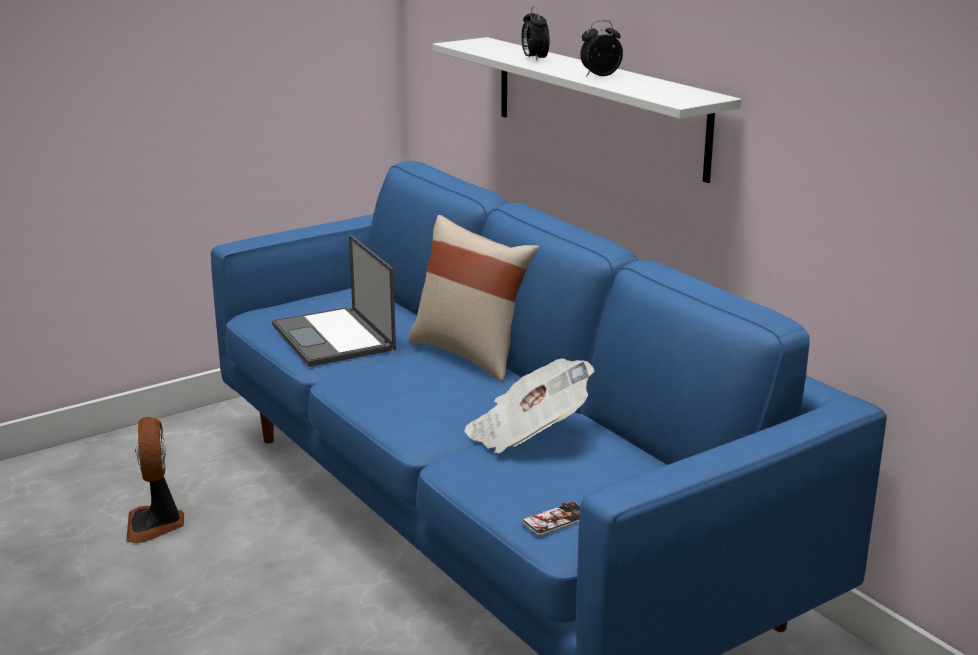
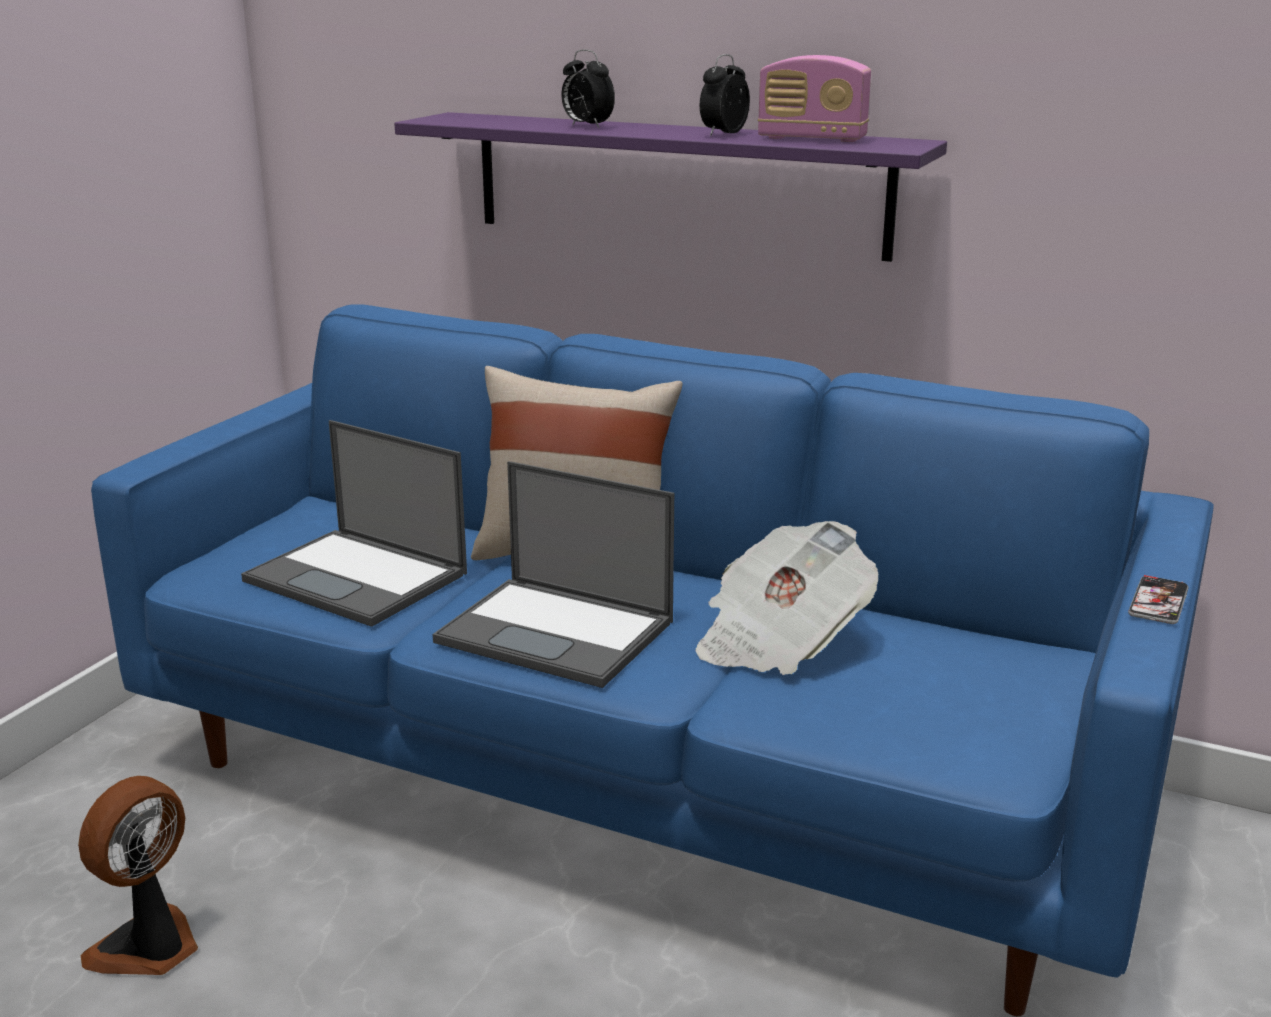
camera: 30 degrees left, 0 degrees up
(156, 524) = (150, 948): fan -> fan turned 75 degrees clockwise
(404, 395) = (558, 632): none -> laptop
(556, 520) = (961, 741): phone -> phone (1158, 601)
(597, 105) = (677, 183): white shelf -> purple shelf
(647, 86) = (812, 139): none -> radio

